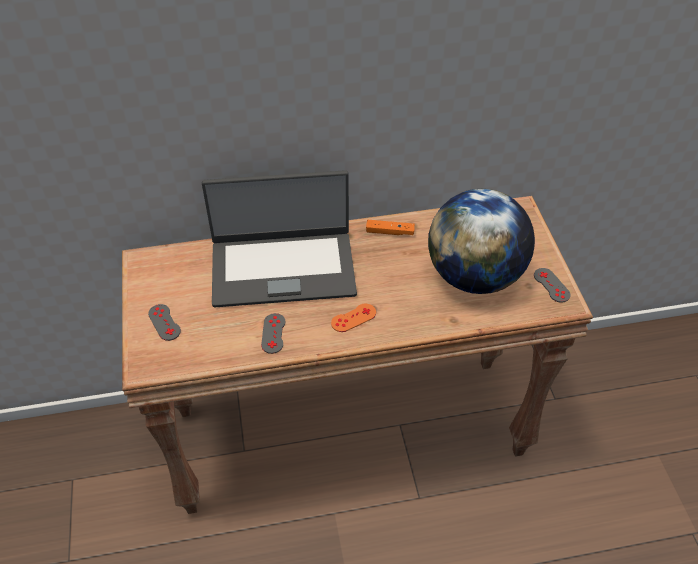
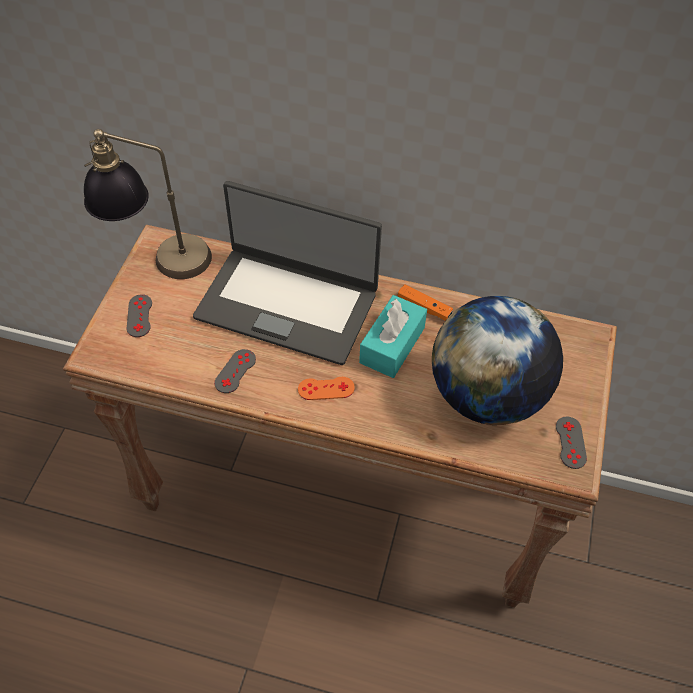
camera: 25 degrees right, 5 degrees up
(152, 273) = (158, 260): none -> table lamp
(383, 267) = (392, 345): none -> turquoise tissue box

